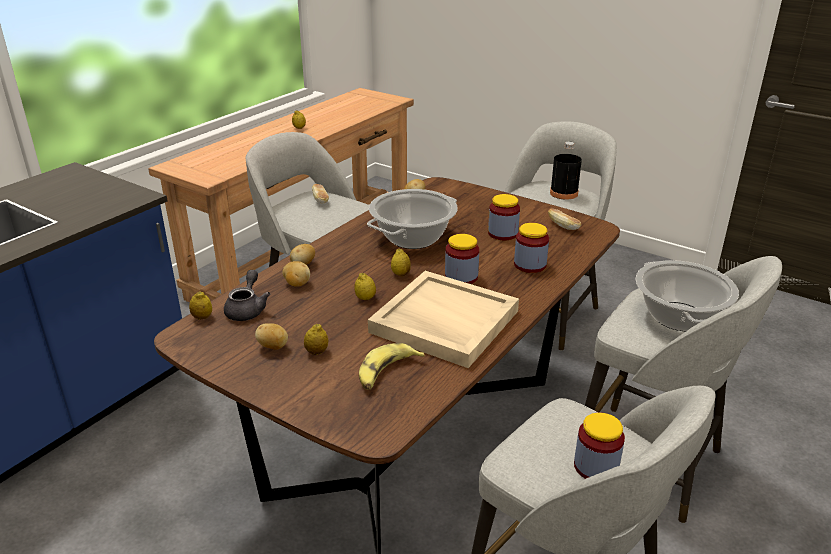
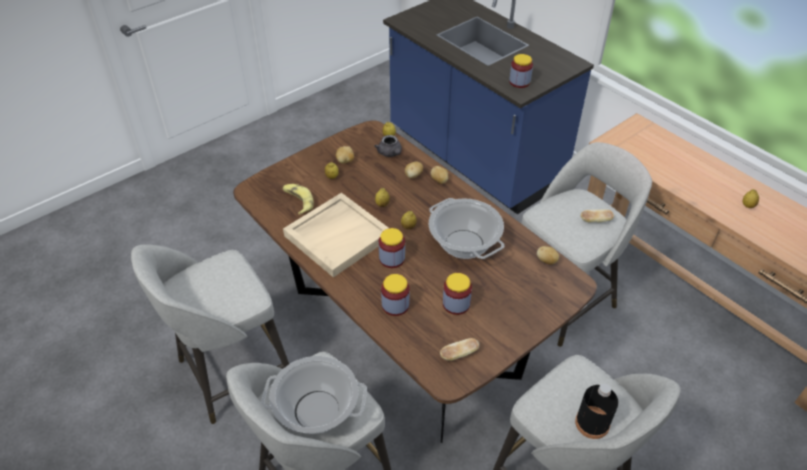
camera: 105 degrees right, 15 degrees up
(247, 309) = (390, 153): grey teapot -> grey teapot turned 45 degrees clockwise
(596, 467) = (200, 290): jar -> jar (519, 82)

